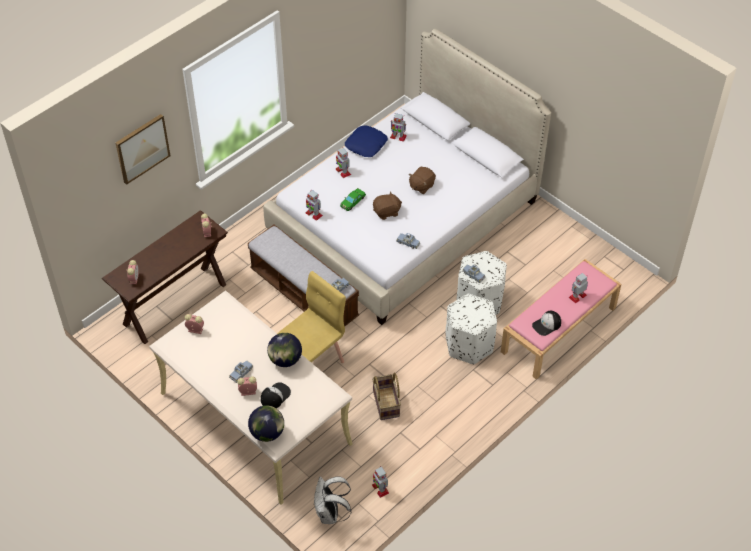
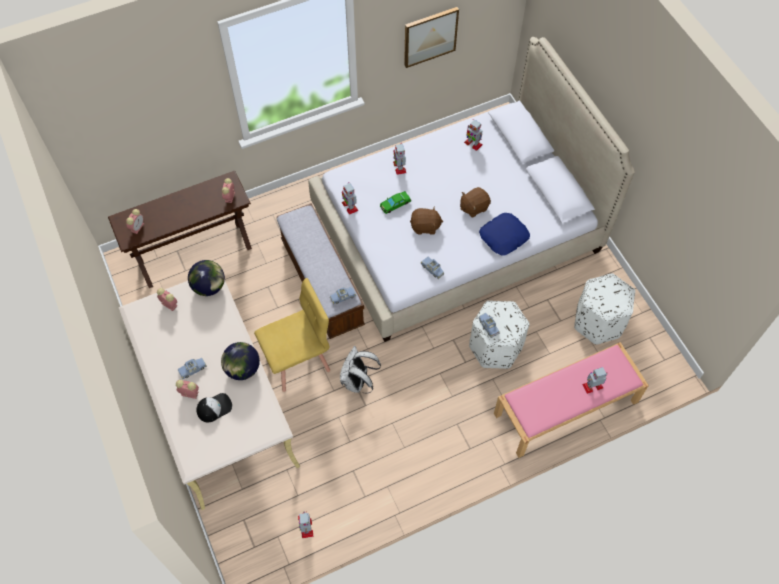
camera: 20 degrees right, 10 degrees up
(142, 148) = (163, 96): picture -> picture (430, 36)
(267, 433) = (188, 448): globe -> globe (209, 287)
(330, 514) = (245, 538): white backpack -> white backpack (358, 382)
(366, 145) = (436, 143): blue pillow -> blue pillow (504, 237)
(387, 403) = (353, 433): basket -> none
(469, 345) = (464, 394): white ottoman -> white ottoman (598, 322)
(547, 325) = (545, 409): cap -> none

